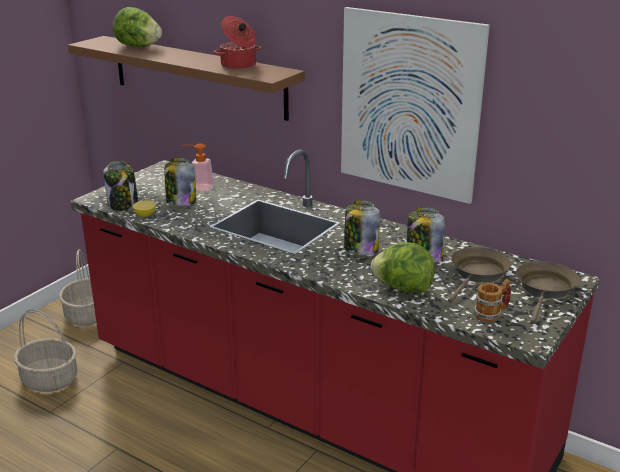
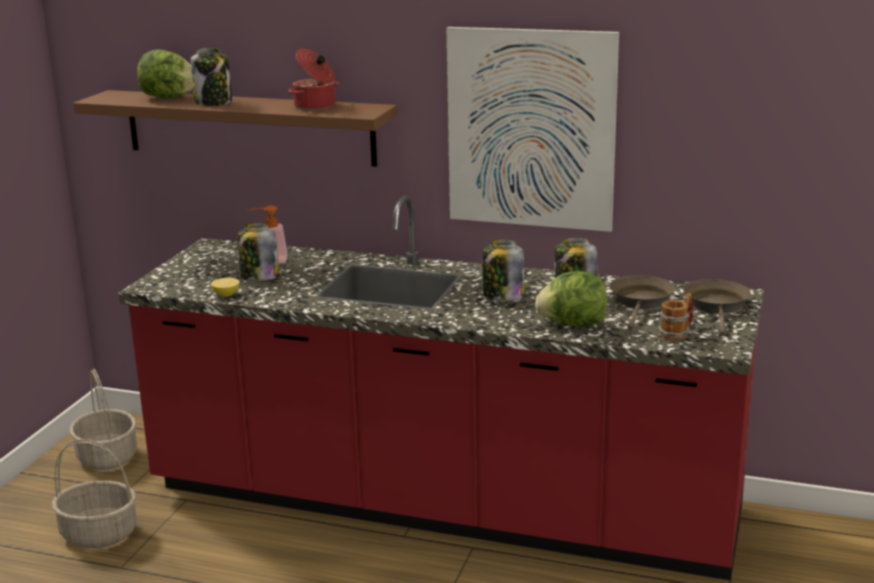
camera: 15 degrees left, 5 degrees down
(123, 205) = (190, 288): jar -> jar (214, 102)

